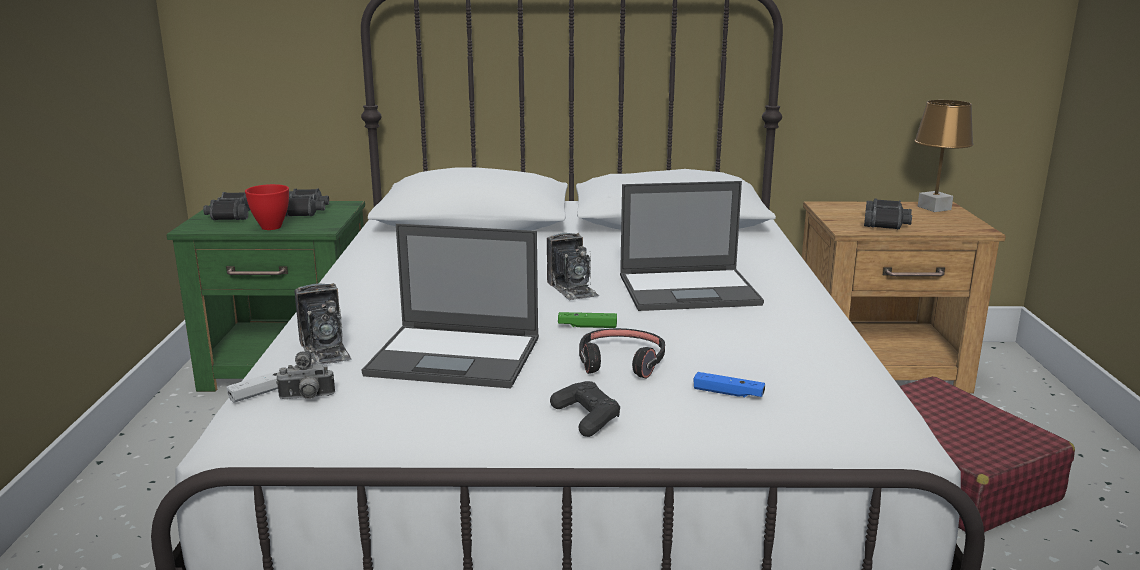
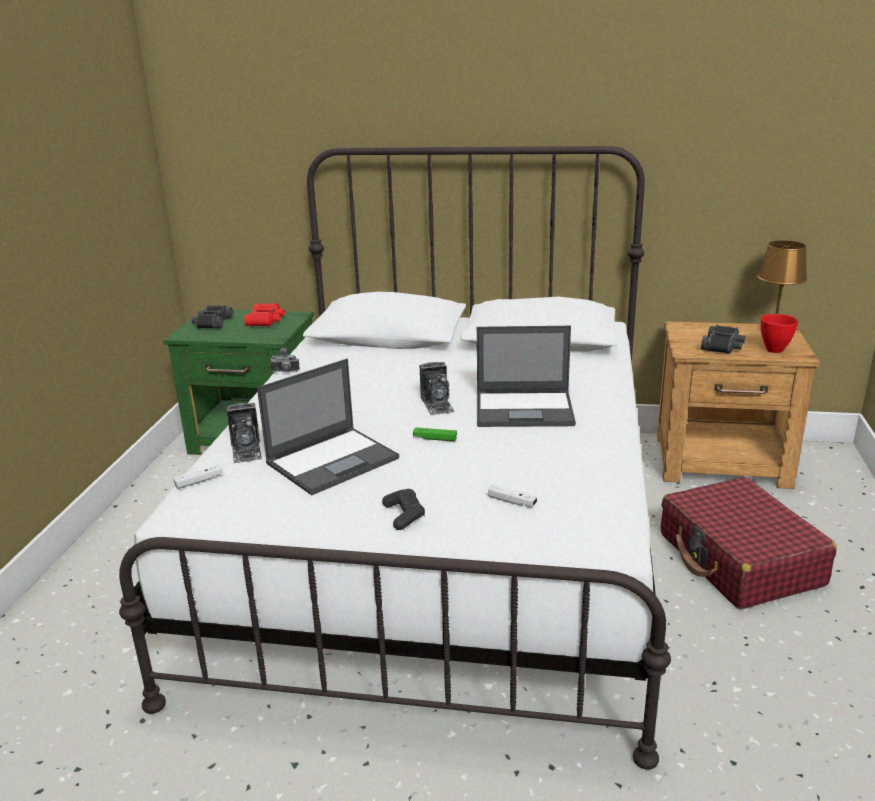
camera: 10 degrees right, 5 degrees up
(272, 227) = (238, 336): red bowl -> red bowl (775, 350)
(305, 211) = (266, 321): black binoculars -> red binoculars
(306, 398) = (224, 488): camera -> camera (285, 372)
(457, 357) = (333, 460): laptop -> laptop turned 60 degrees counterclockwise
(621, 362) = (446, 471): black headphones -> none
(728, 393) = (512, 501): blue game controller -> white game controller

